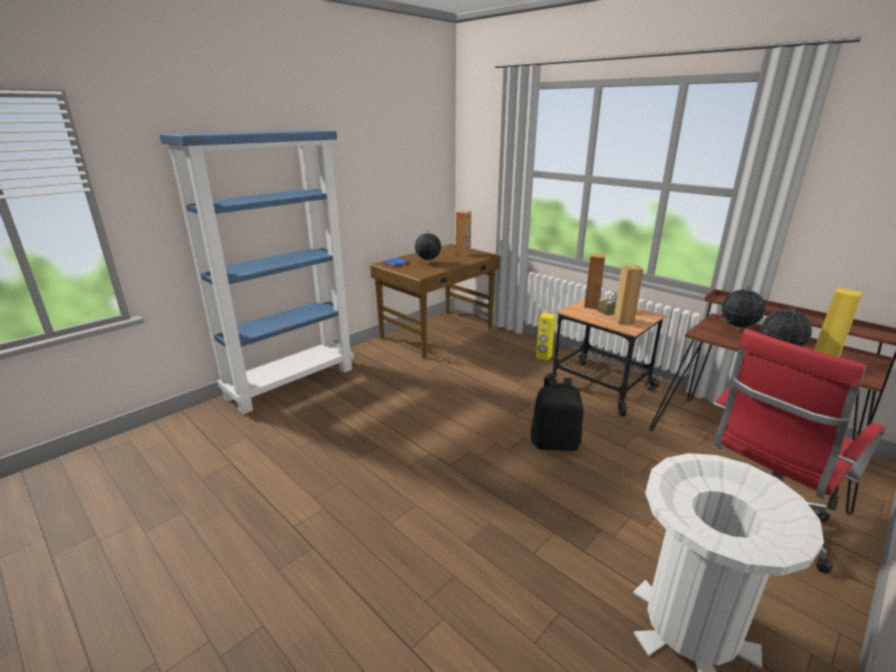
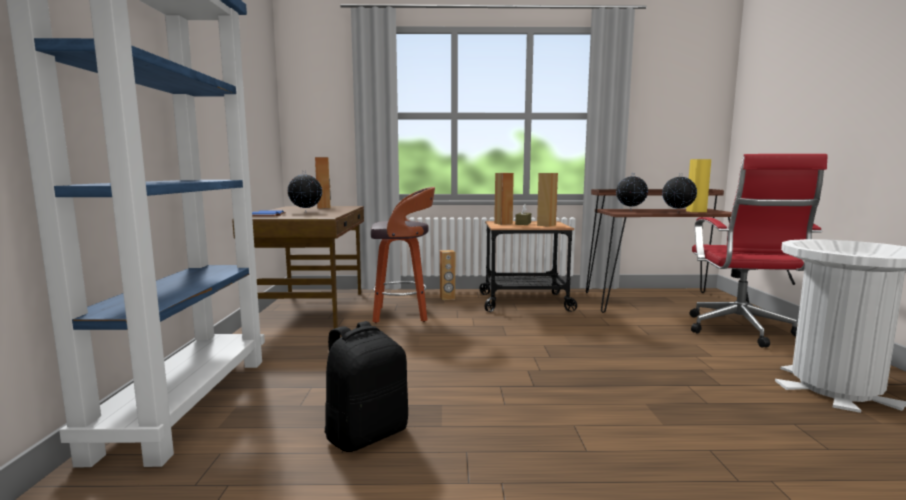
camera: 45 degrees left, 15 degrees down
(481, 362) = (402, 315): none -> stool
(543, 357) = (447, 298): yellow speaker -> brown speaker
(555, 443) = (570, 339): black backpack -> black backpack (366, 434)

